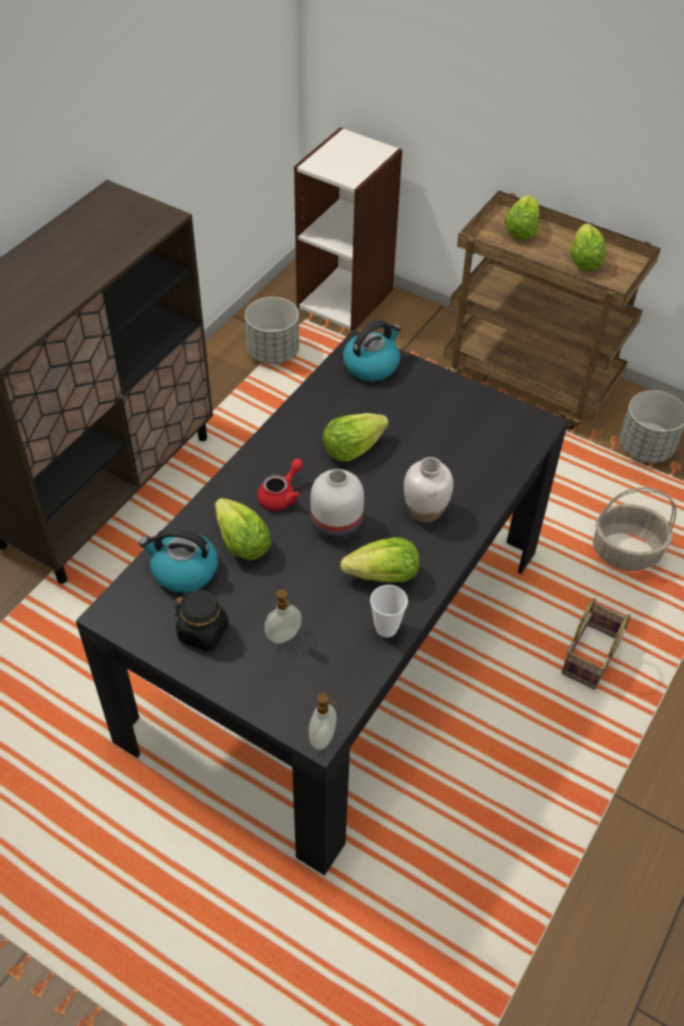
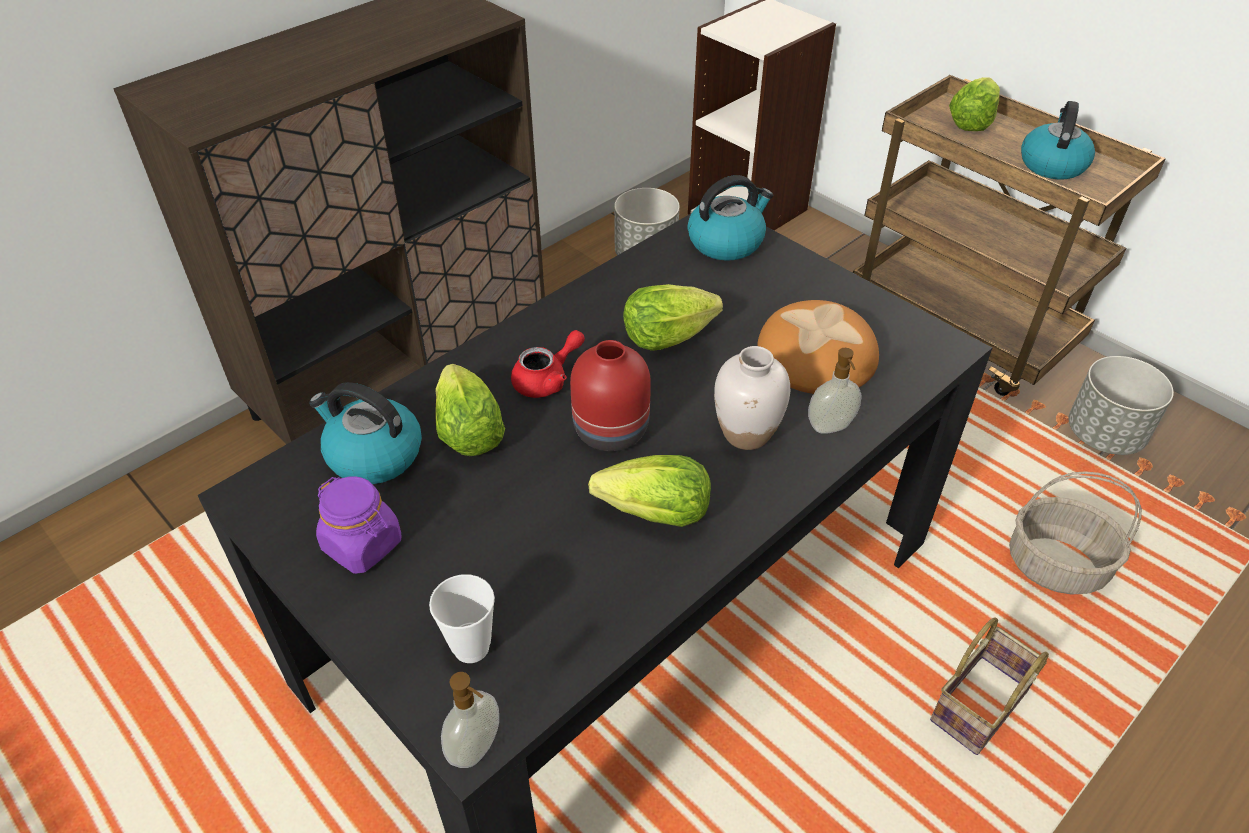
camera: 15 degrees right, 5 degrees down
(203, 632) = (363, 545): black jar -> purple jar
(284, 637) = (476, 574): soap dispenser -> soap dispenser (831, 427)
(335, 524) = (609, 430): white vase -> red vase
(386, 628) = (635, 592): cup -> cup (471, 647)
(457, 446) = (817, 356): none -> bread
(584, 261) = (1052, 164): lettuce -> kettle

